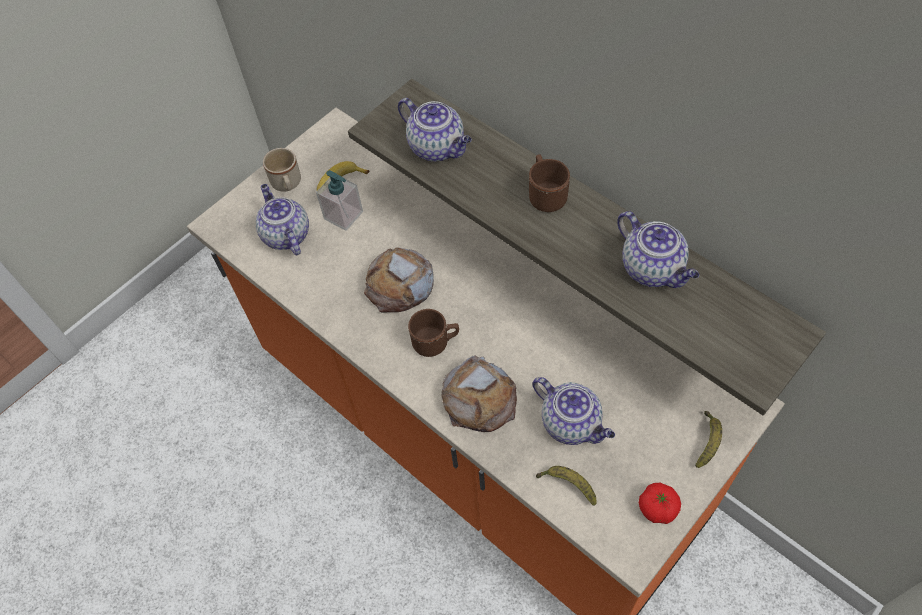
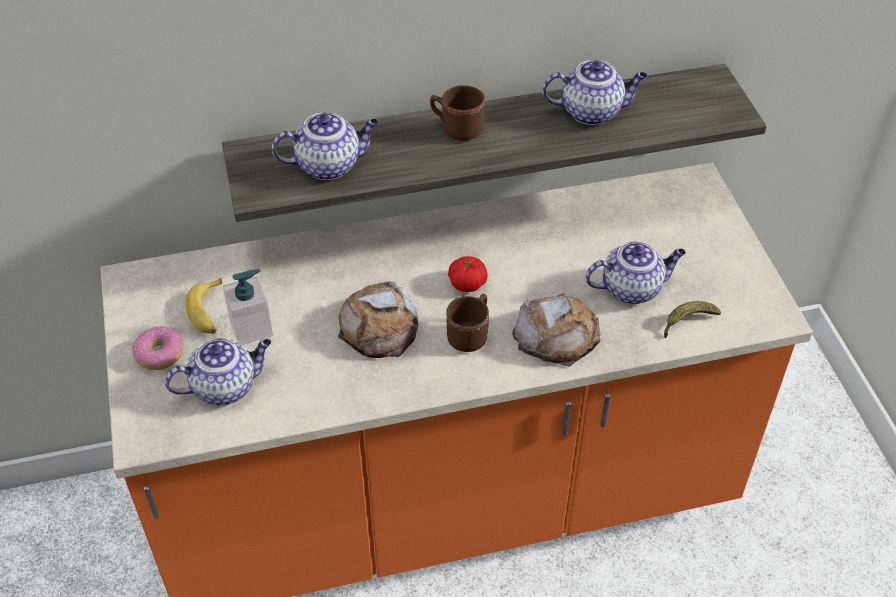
camera: 60 degrees left, 10 degrees down
(285, 235) = (225, 386): teapot -> teapot turned 150 degrees clockwise
(287, 185) = (160, 354): beige mug -> donut
(657, 508) = (748, 280): tomato -> tomato (467, 283)
(707, 442) = (712, 220): banana -> none

